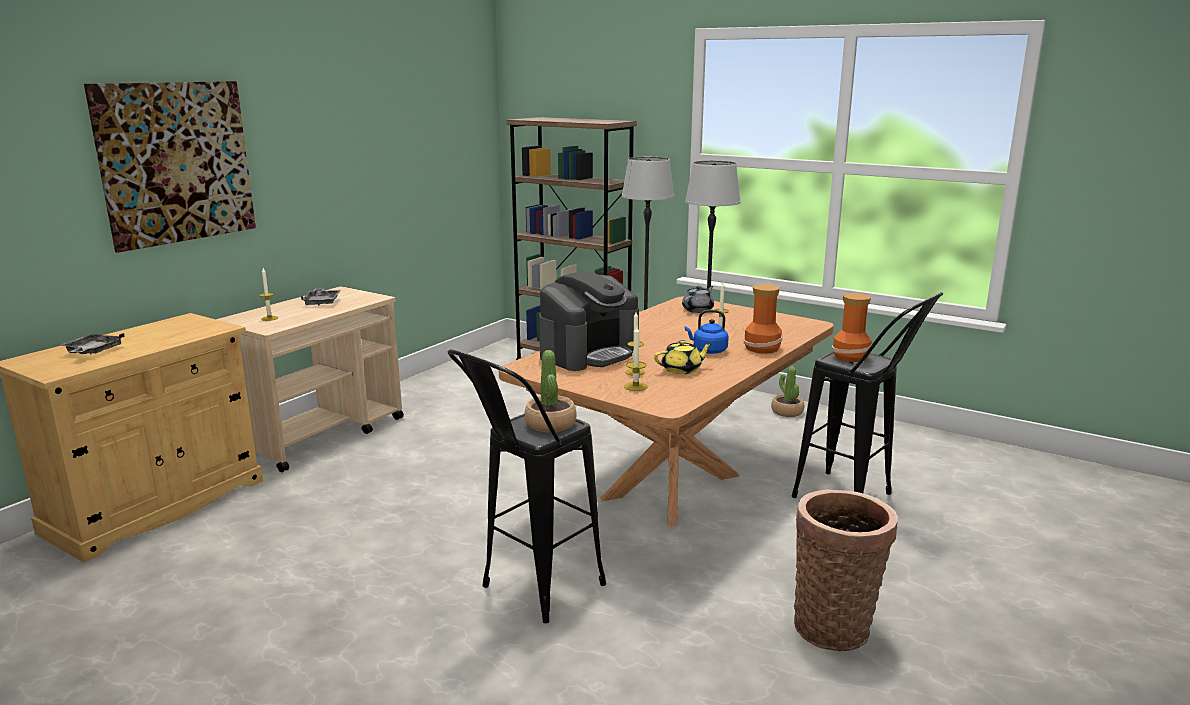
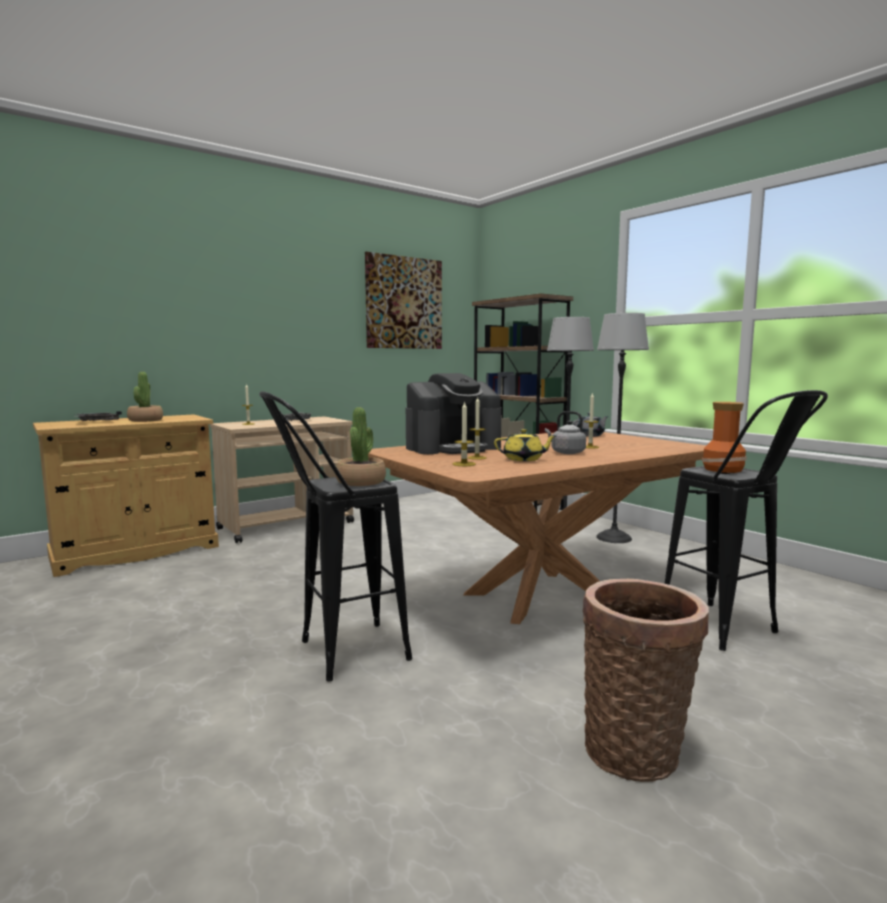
camera: 20 degrees right, 10 degrees down
(176, 162) = (197, 304): picture -> picture (404, 303)
(708, 351) = (566, 452): blue kettle -> grey kettle
(763, 348) = (624, 454): vase -> none
(787, 412) = (693, 553): potted plant -> potted plant (145, 420)

